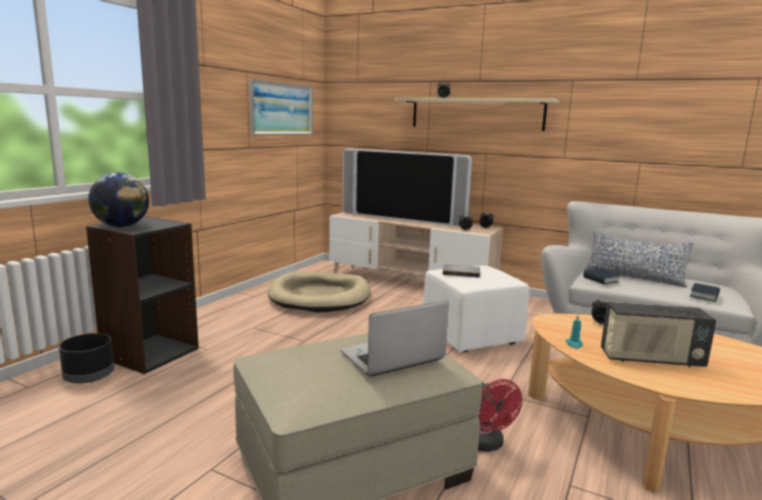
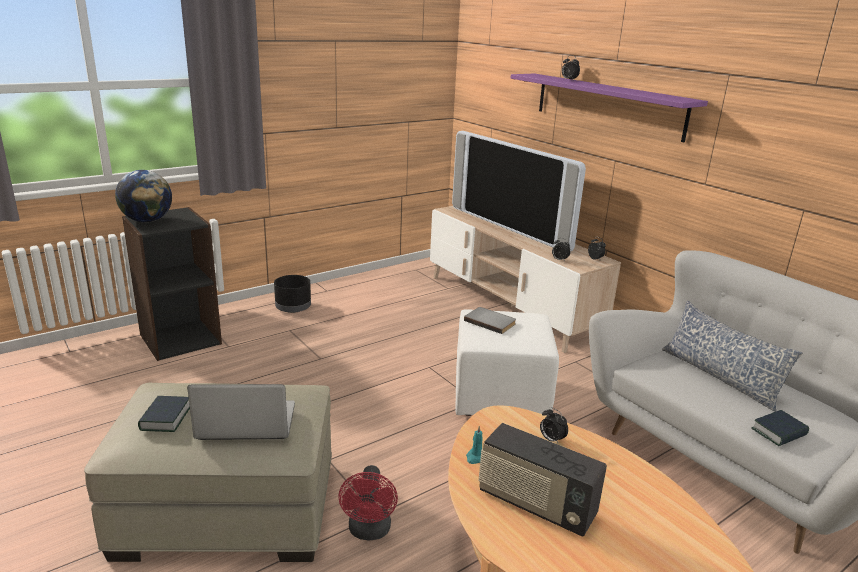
camera: 25 degrees right, 10 degrees up
(89, 376) = (118, 351): black planter -> black planter (293, 307)
(282, 109) = (385, 80): picture -> none
(320, 296) = (391, 304): beige dog bed -> none
(476, 114) = (607, 105): beige shelf -> purple shelf
(600, 280) = (662, 370): book -> book (165, 418)

